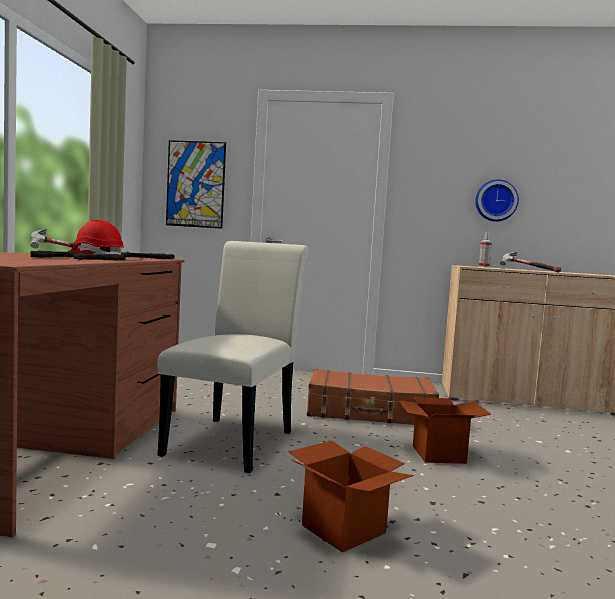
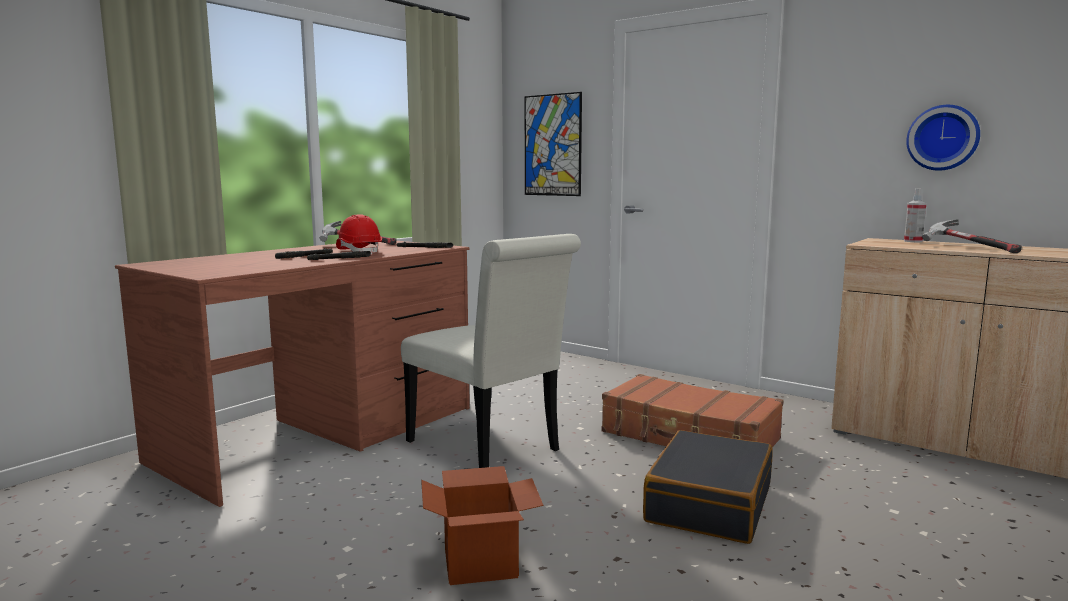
camera: 30 degrees right, 5 degrees up
(234, 440) = (489, 449): white chair -> white chair turned 90 degrees clockwise
(439, 454) = (708, 503): cardboard box -> black suitcase

